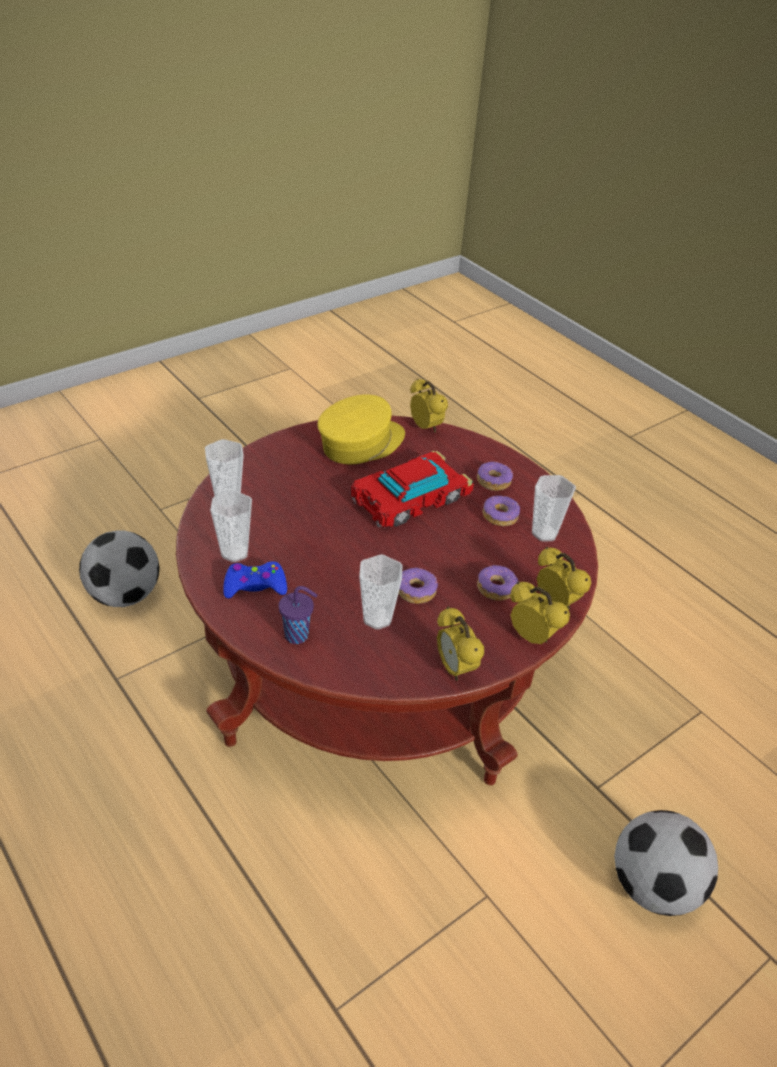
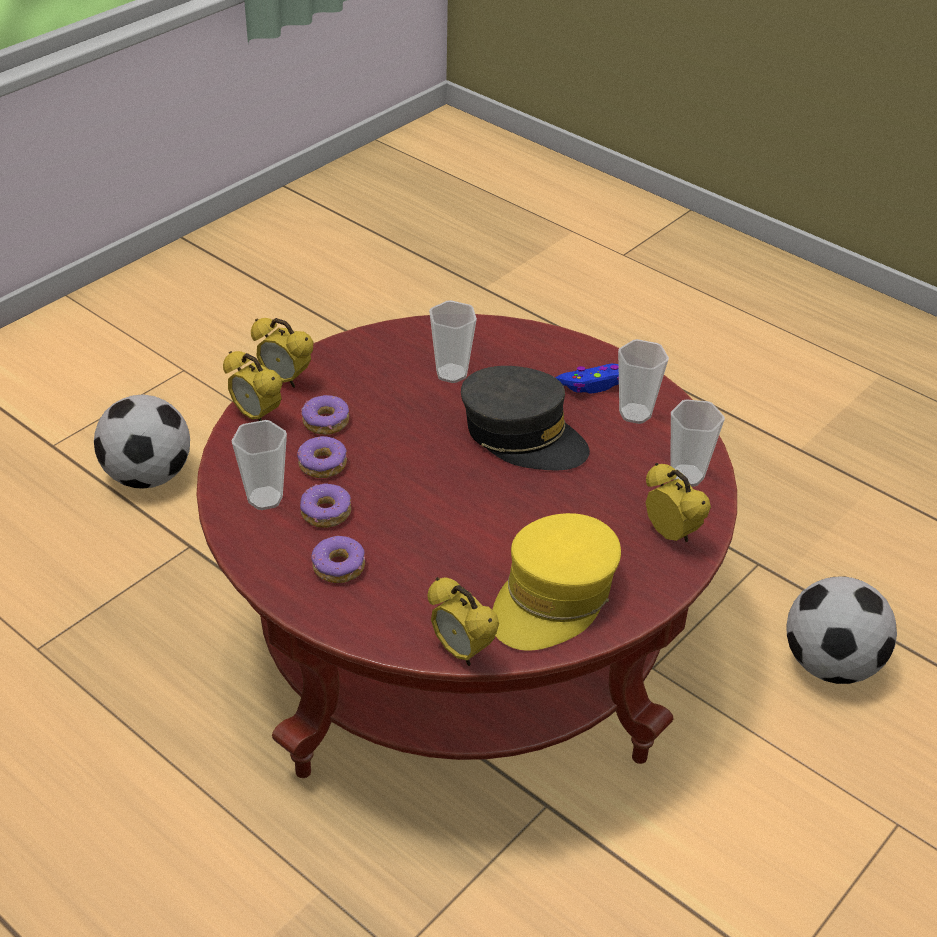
camera: 170 degrees right, 0 degrees up
(298, 635) = (525, 348): purple cup -> none
(336, 549) = (522, 435): none -> grey cap
(410, 497) = (454, 519): toy car -> none
(416, 591) = (417, 405): donut -> donut (323, 464)
(454, 669) = (363, 343): alarm clock -> alarm clock (670, 534)

